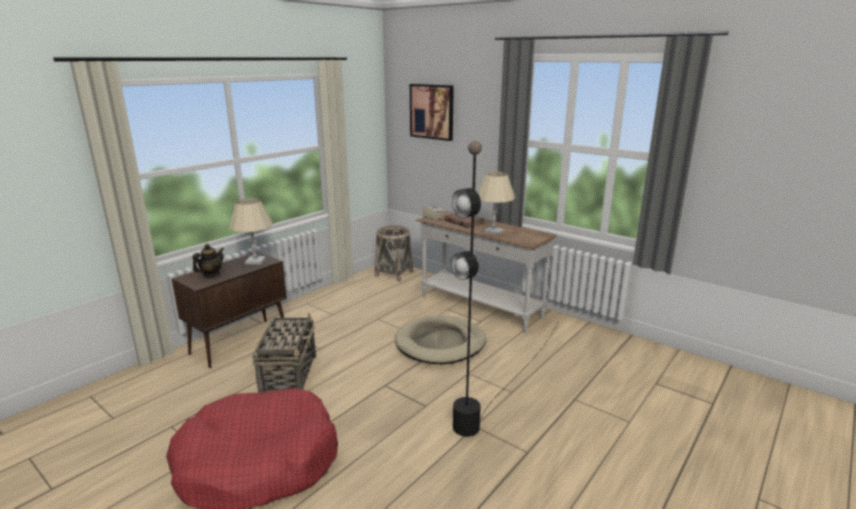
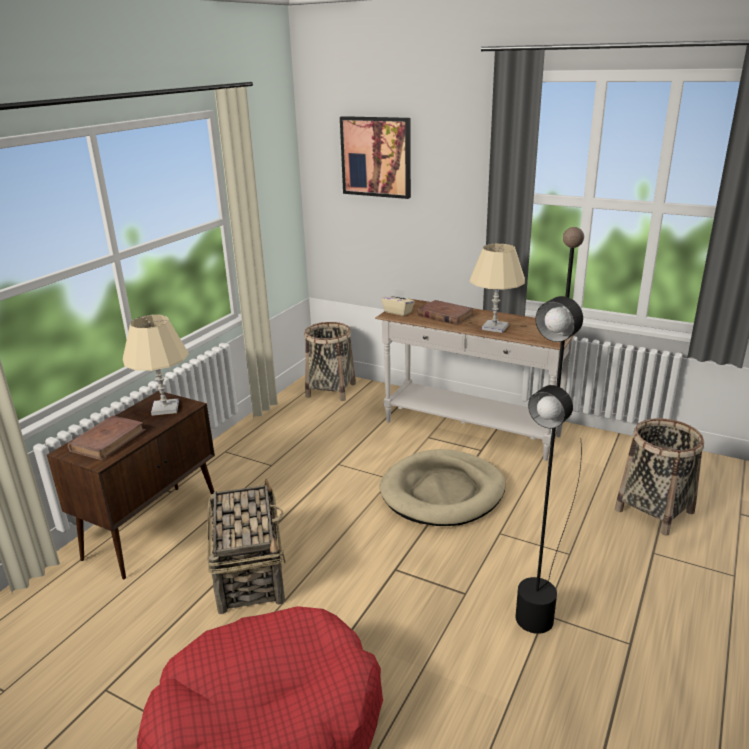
camera: 10 degrees left, 5 degrees up
(211, 275) = (108, 440): teapot -> brown book
(590, 373) = (654, 511): none -> basket

